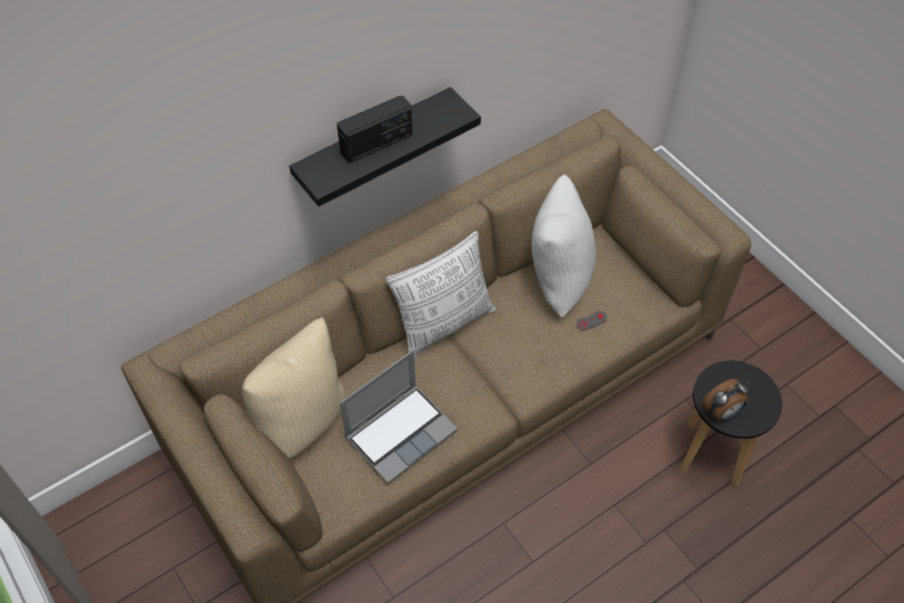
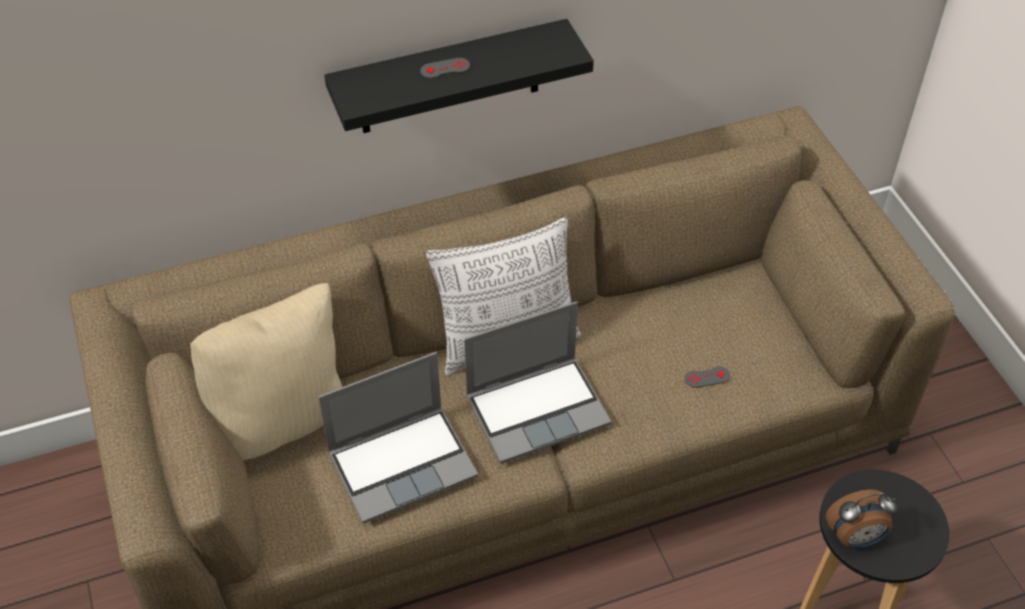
camera: 15 degrees right, 5 degrees down
(377, 143) = (445, 68): radio -> grey game controller
(483, 370) = (538, 409): none -> laptop
(557, 279) = (677, 315): white pillow -> none

